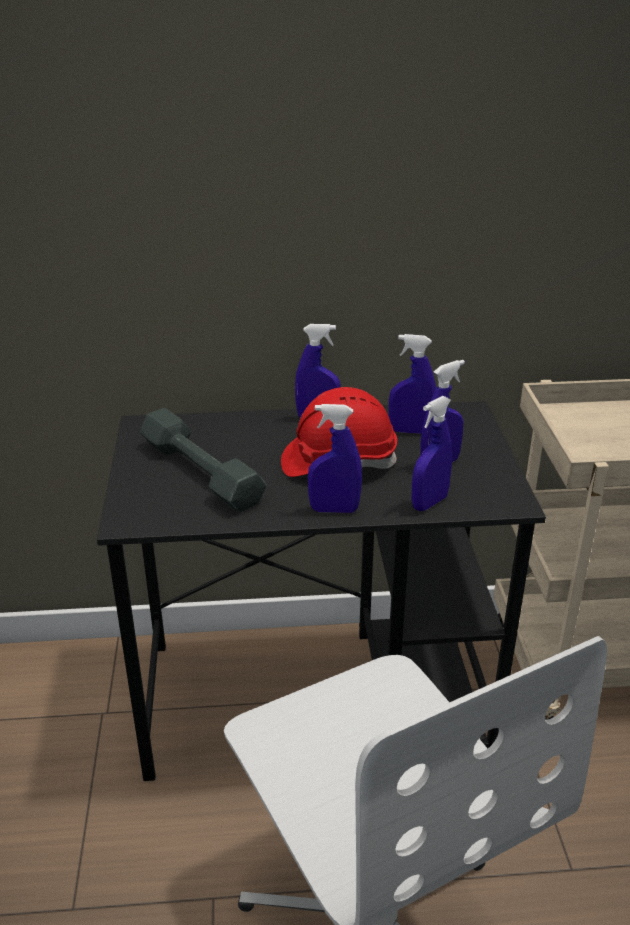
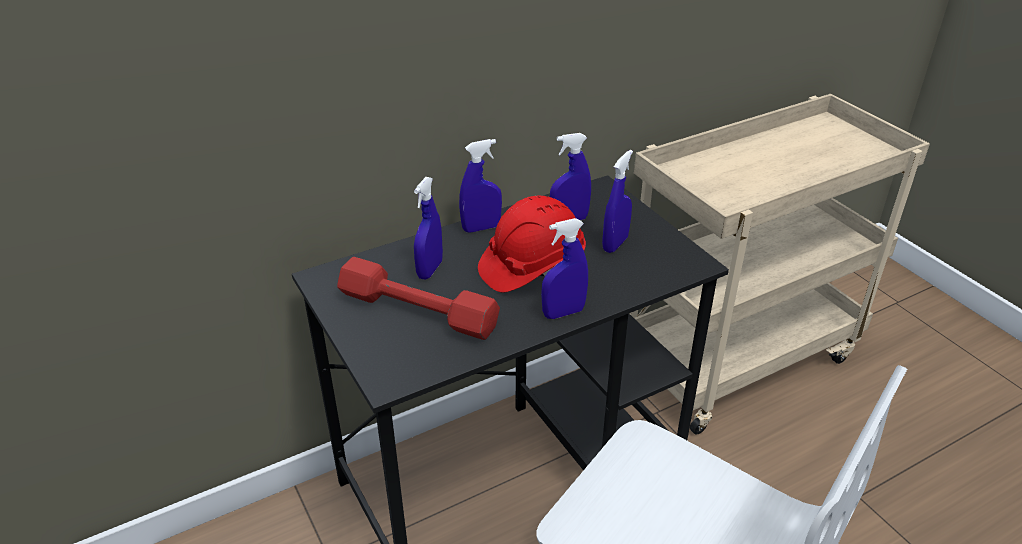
camera: 25 degrees left, 5 degrees up
(200, 472) = (417, 311): grey dumbbell -> red dumbbell
(429, 503) = (634, 283): blue spray bottle -> blue spray bottle (430, 270)

